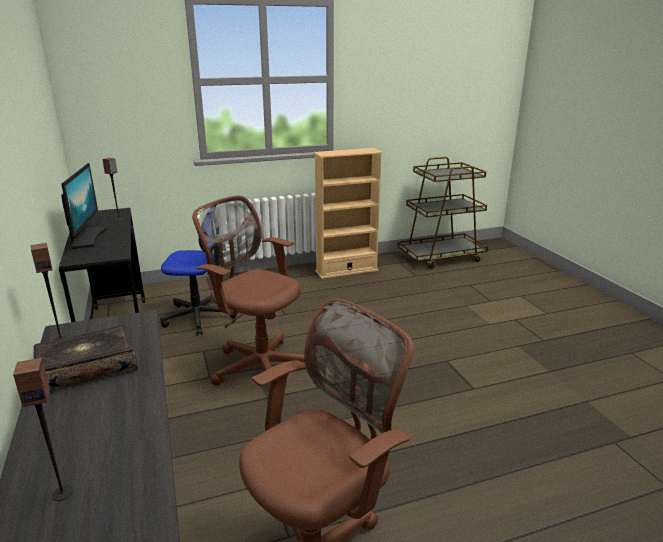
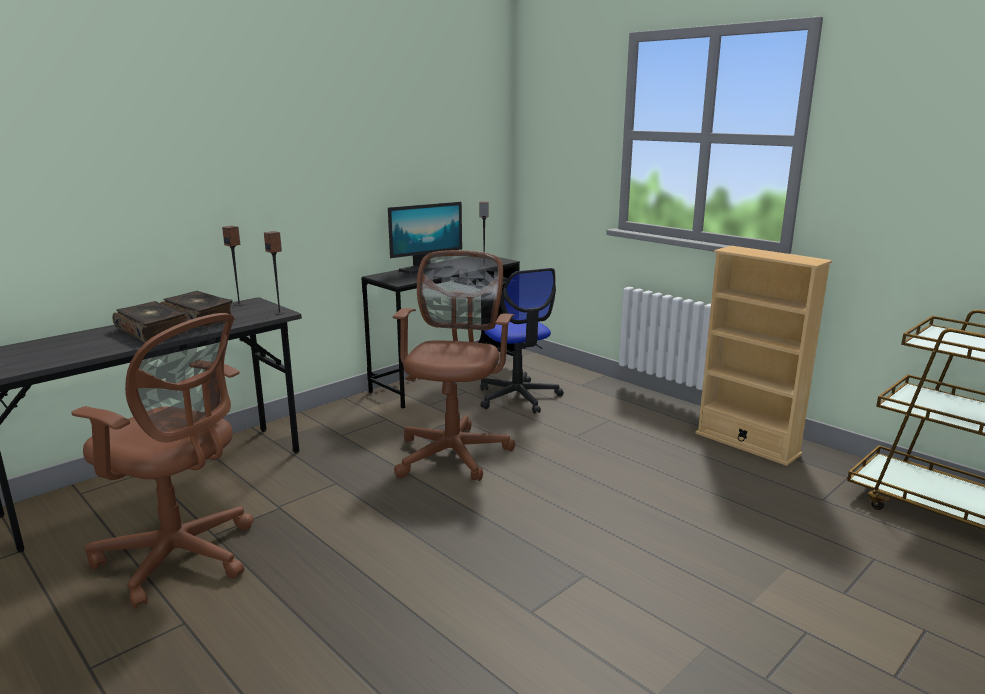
camera: 65 degrees right, 5 degrees down
(62, 493) = (58, 345): speaker -> speaker (280, 313)
(101, 404) = (153, 331): none -> book

